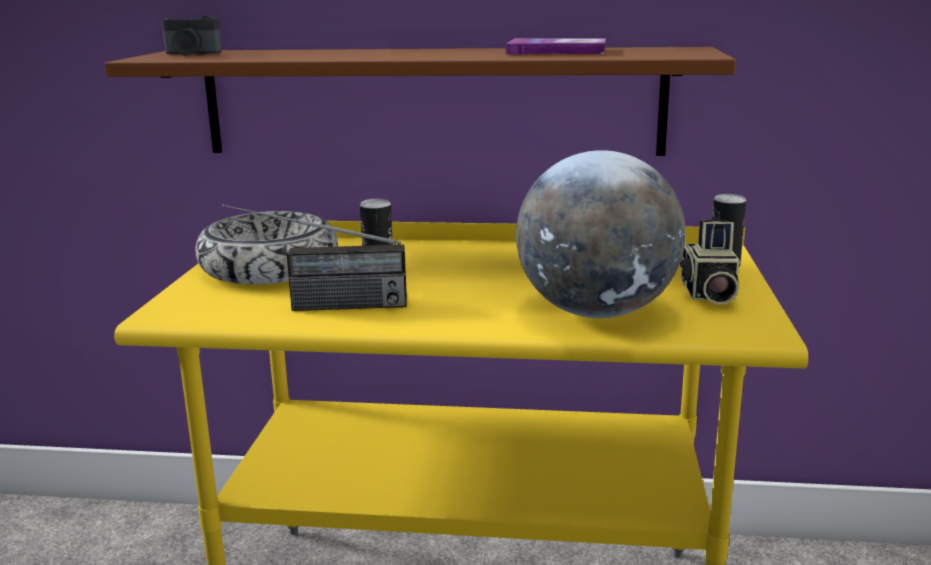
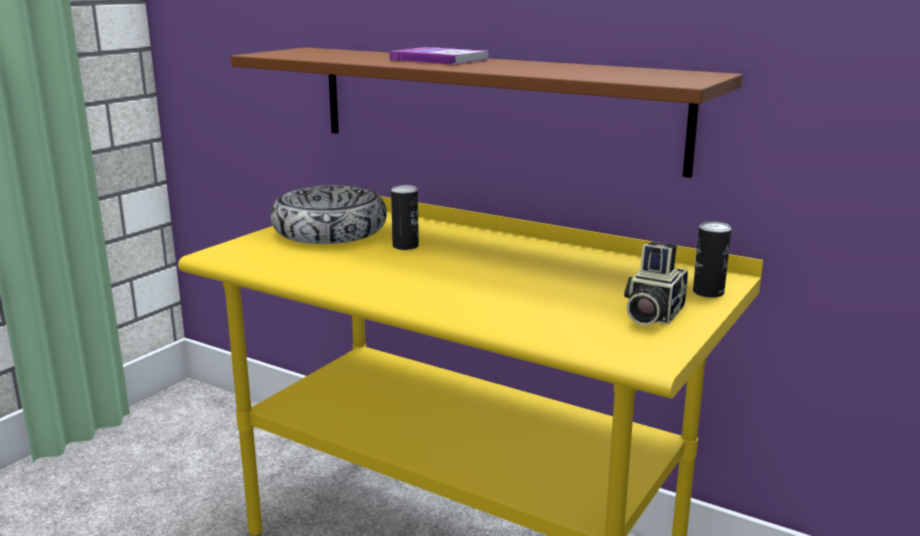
camera: 25 degrees right, 0 degrees up
(191, 54) = (304, 52): camera -> none
(318, 306) = (325, 266): radio -> none
(557, 51) = (578, 68): book -> book (439, 59)
(596, 312) = (528, 311): globe -> none

